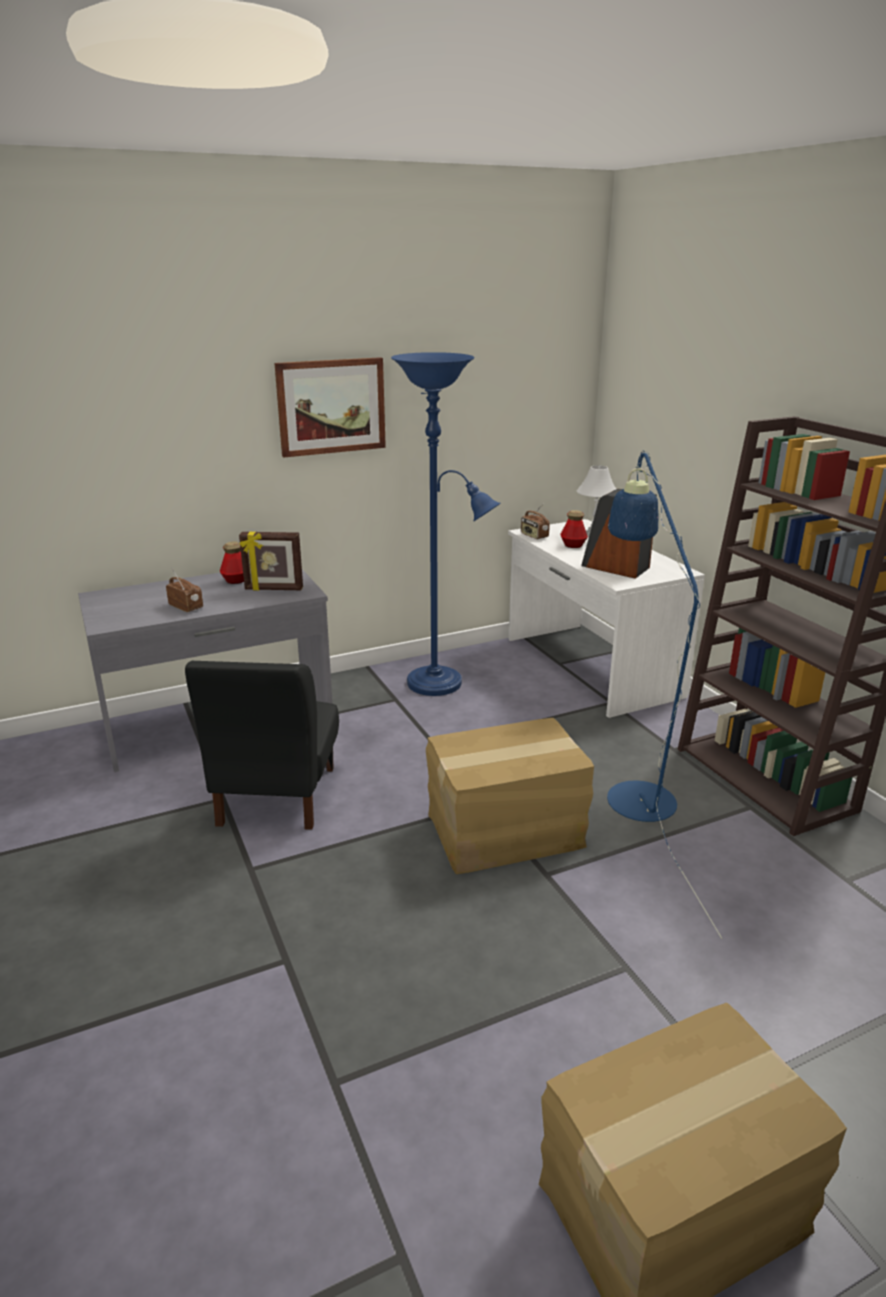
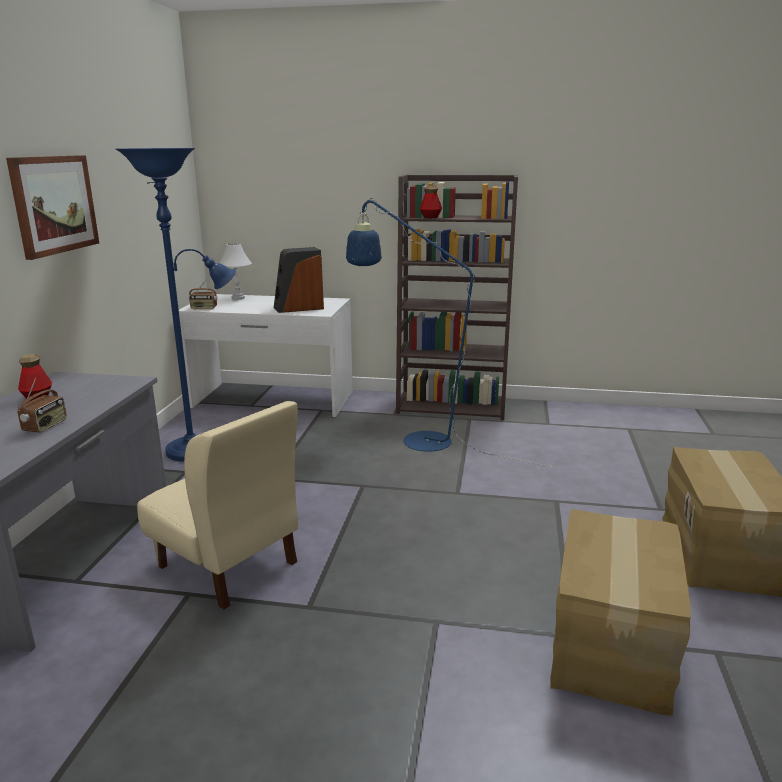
camera: 55 degrees left, 5 degrees down
(186, 607) = (46, 426): radio -> radio turned 120 degrees clockwise
(273, 589) = (95, 389): picture frame -> none
(276, 796) = (228, 565): black chair -> beige chair
(505, 832) = (401, 490): cardboard box -> cardboard box (613, 646)
(573, 545) = (243, 306): bottle -> bottle (430, 217)

